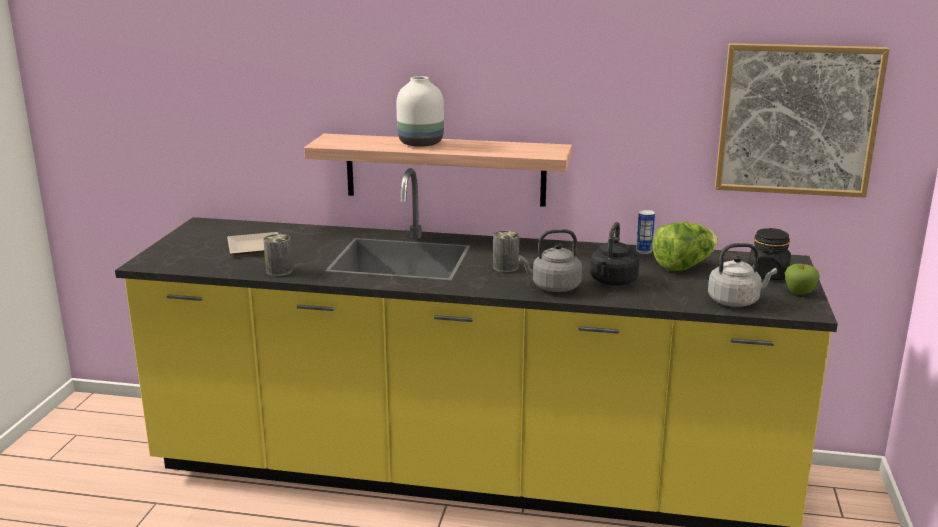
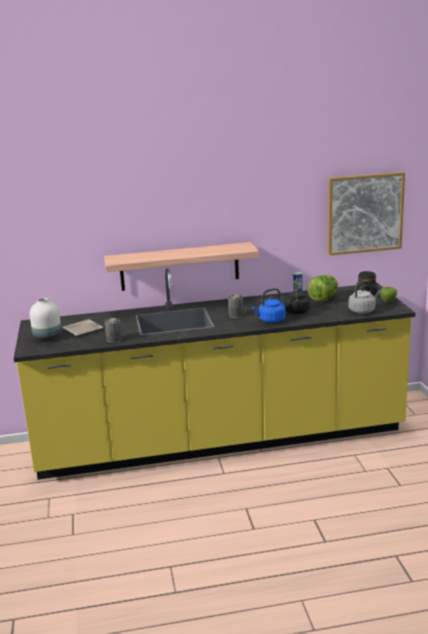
camera: 20 degrees left, 0 degrees up
(421, 143) = (170, 253): white vase -> white vase (48, 337)
(553, 287) = (270, 320): grey kettle -> blue kettle

